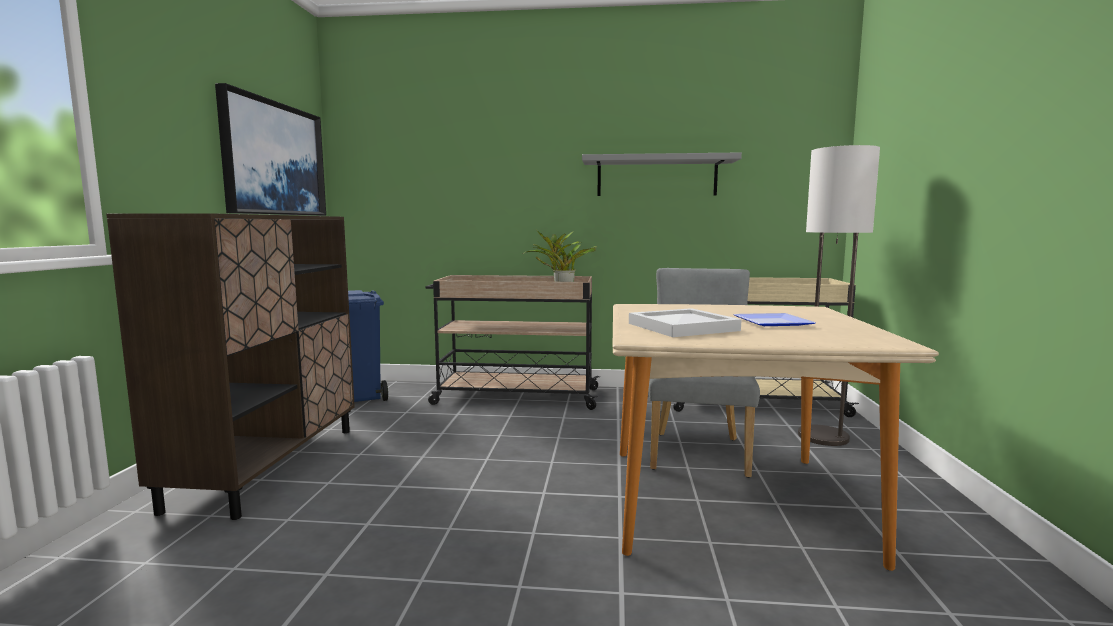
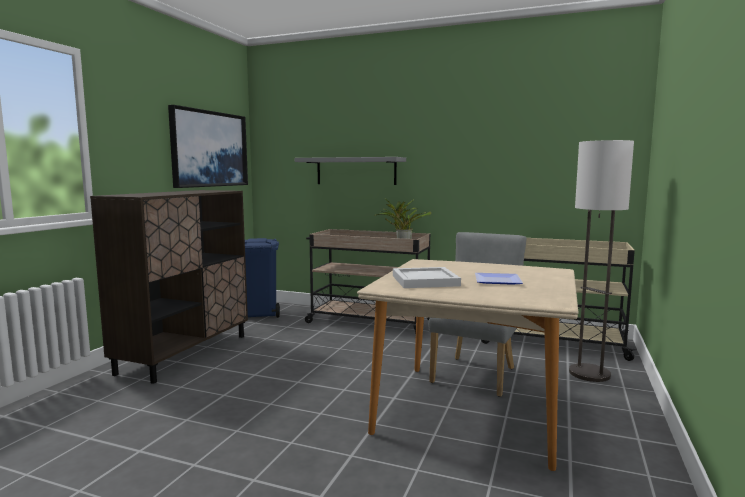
camera: 15 degrees right, 0 degrees up
(656, 177) = (483, 157): grey shelf -> grey shelf (356, 171)

